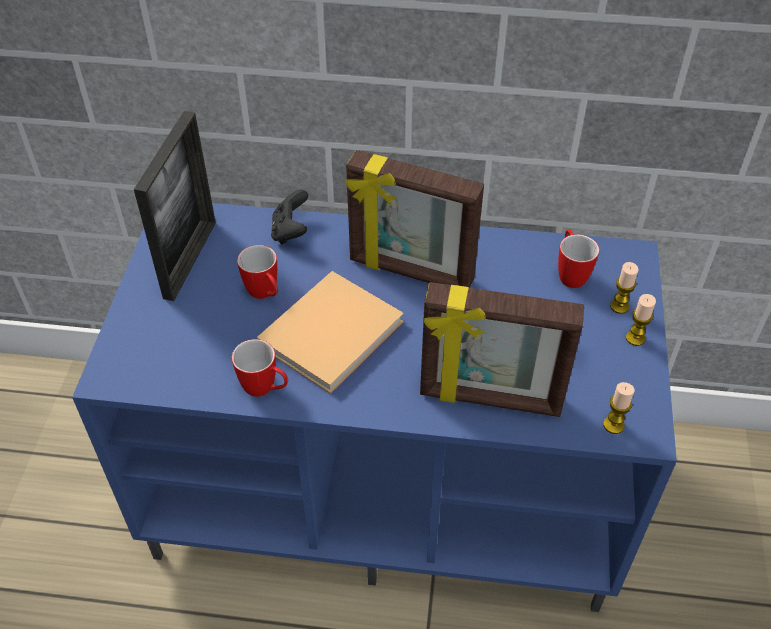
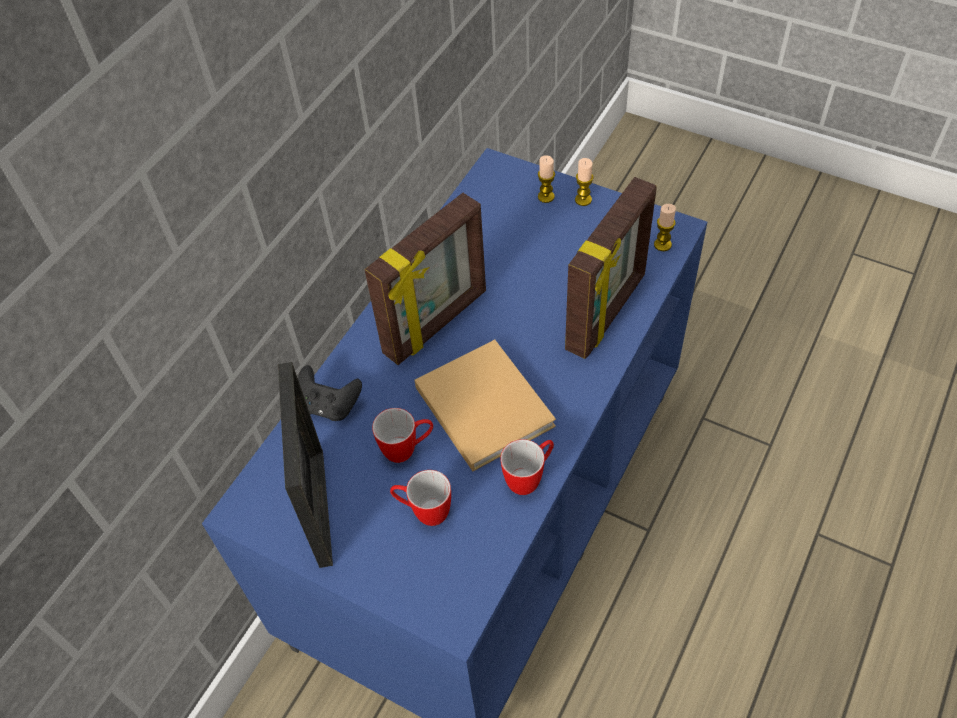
camera: 65 degrees left, 5 degrees up
(190, 259) = (321, 507): picture frame -> picture frame turned 45 degrees clockwise
(570, 273) = (495, 214): mug -> mug (424, 512)

